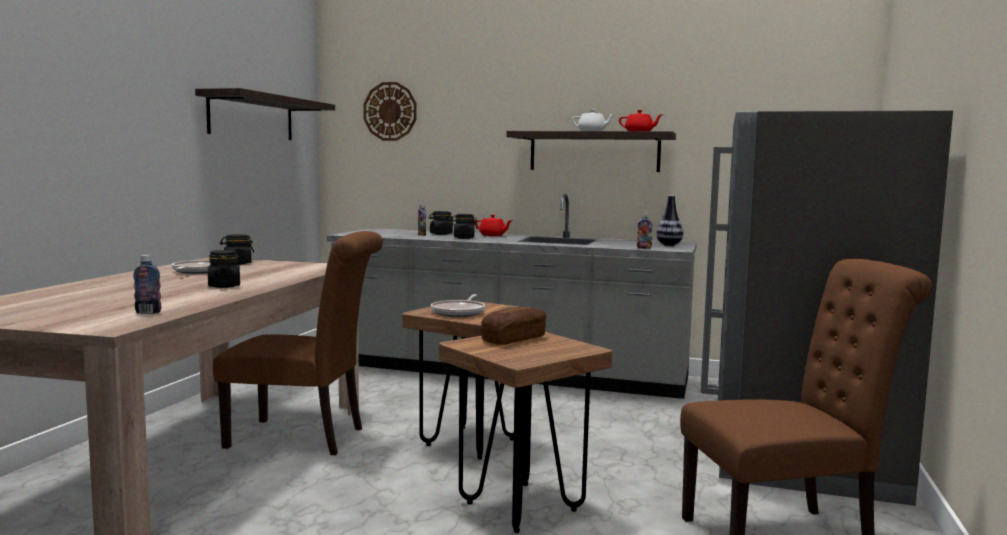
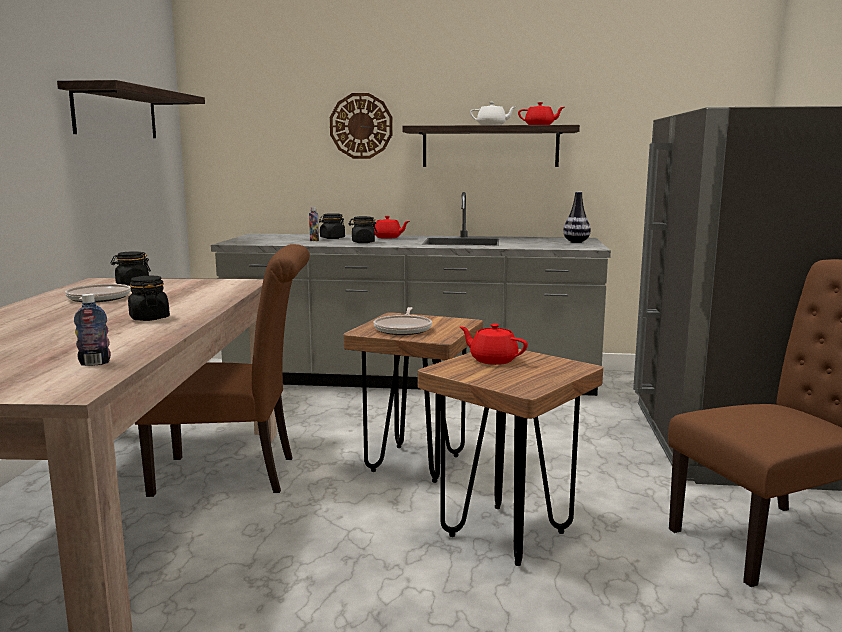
camera: 10 degrees left, 5 degrees up
(390, 111) = (263, 104): wall clock -> wall clock (361, 126)
(514, 339) = (492, 360): bread -> red teapot
(644, 248) = (558, 247): bottle -> none

